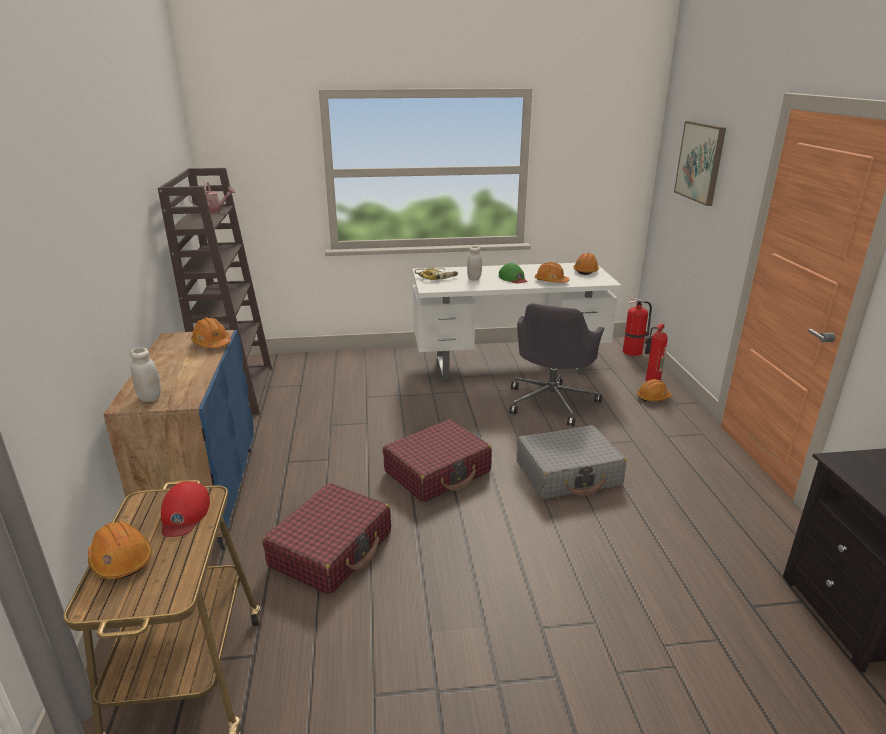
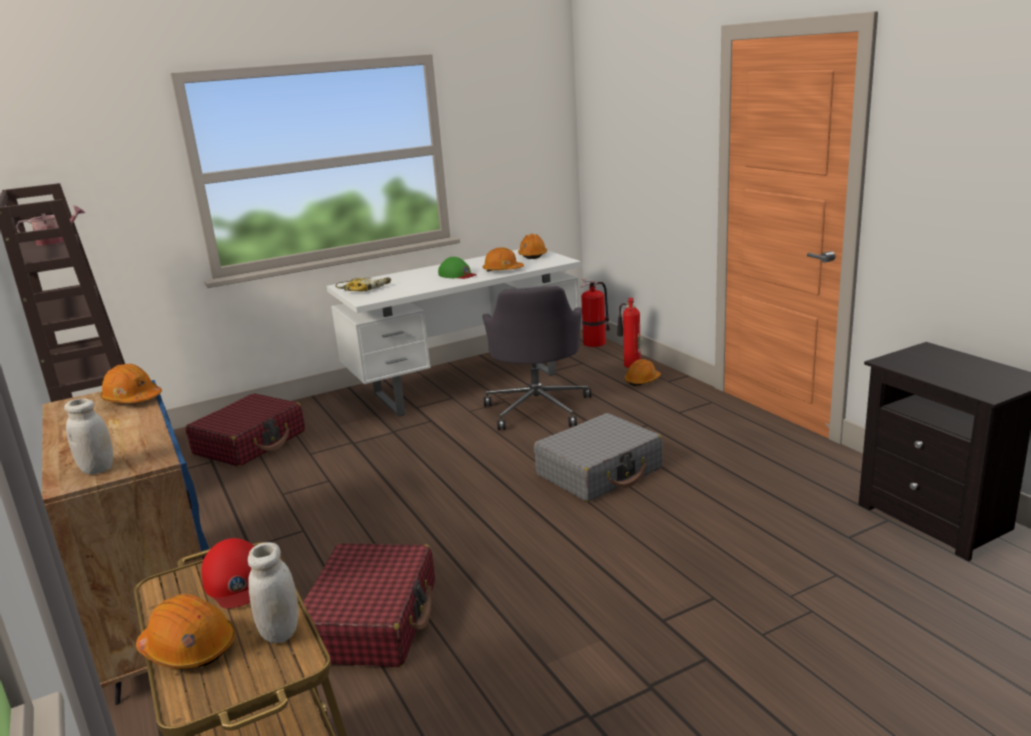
camera: 20 degrees left, 5 degrees down
(438, 472) = (451, 507): red suitcase -> red suitcase (250, 443)
(474, 279) = (412, 282): white jar -> white jar (280, 632)
(700, 162) = (635, 114): picture -> none

